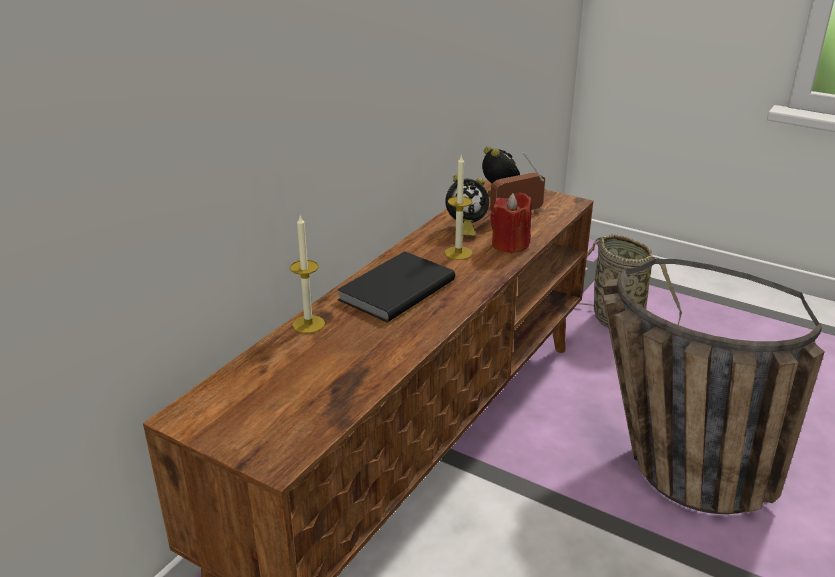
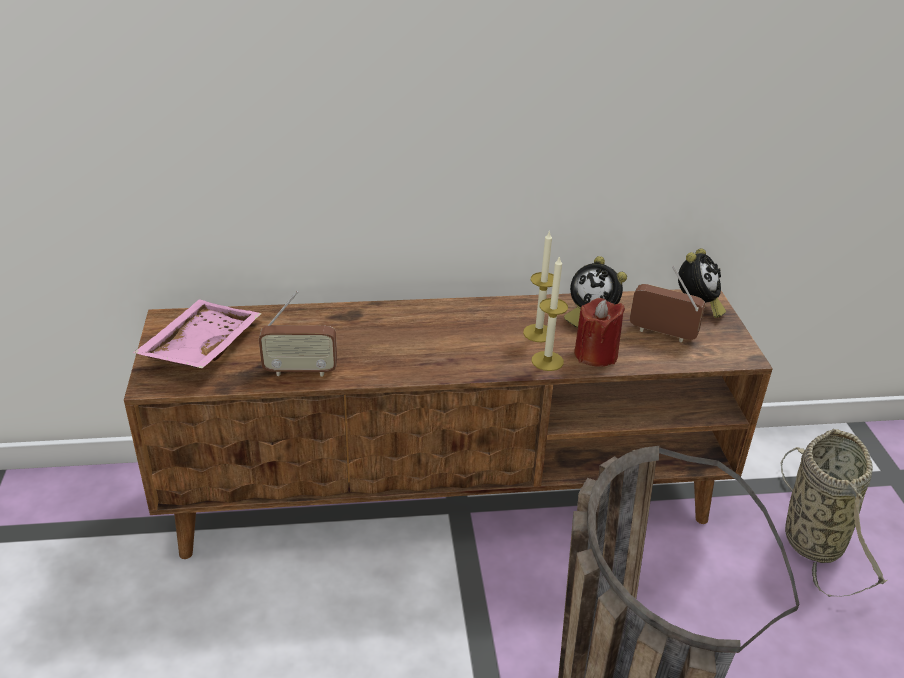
camera: 50 degrees right, 5 degrees up
(258, 412) = (200, 347): none -> pink tray
(308, 324) = (333, 313): candle -> candle (547, 361)
(370, 371) = (300, 371): none -> radio
(394, 290) = (432, 328): black book -> none

